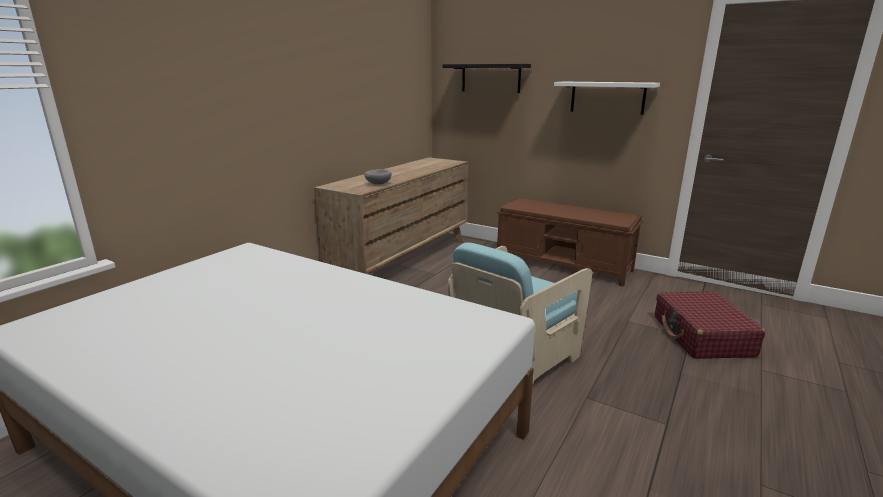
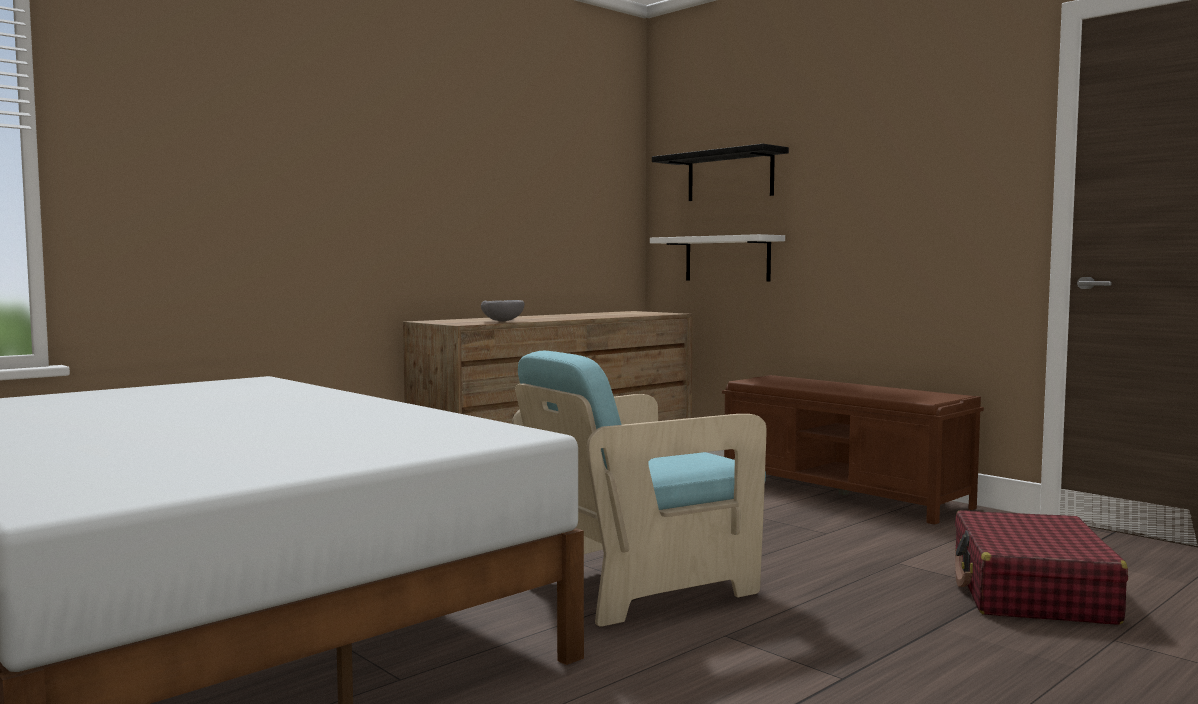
camera: 15 degrees right, 15 degrees down
(607, 97) = (909, 190): white shelf -> white shelf (727, 259)

